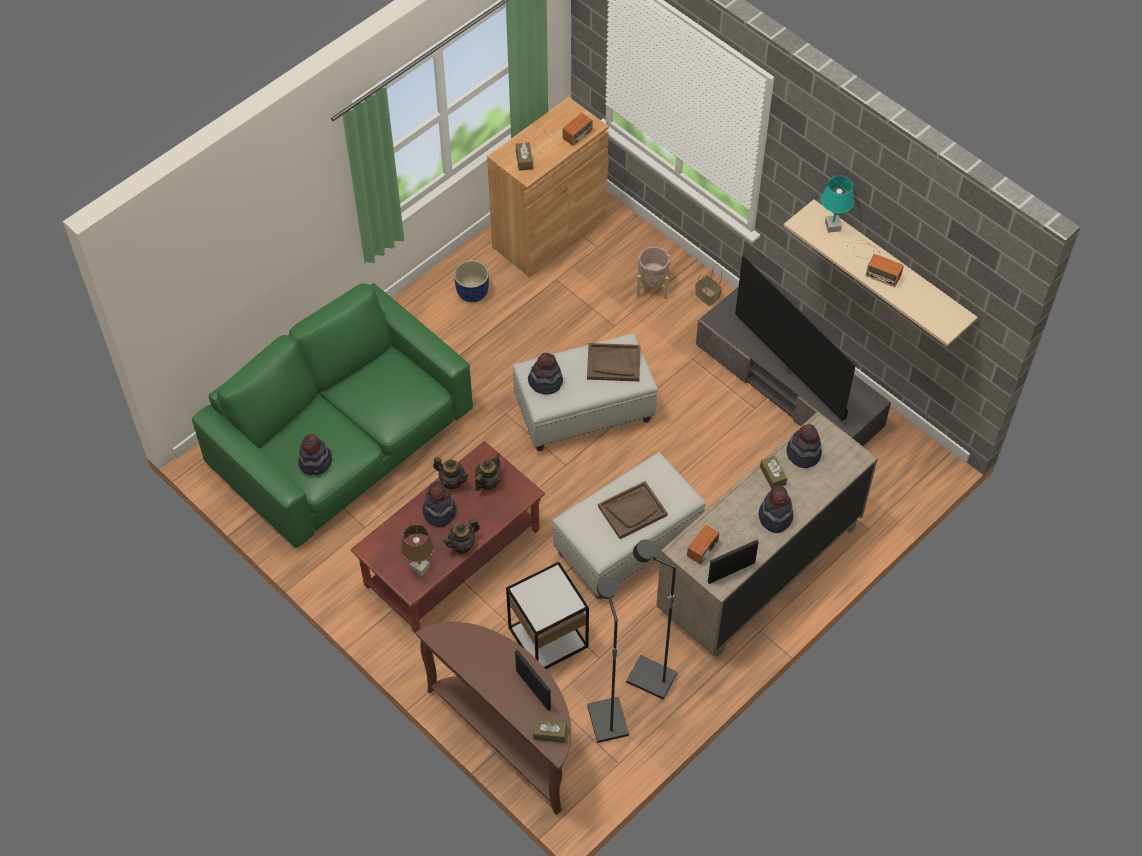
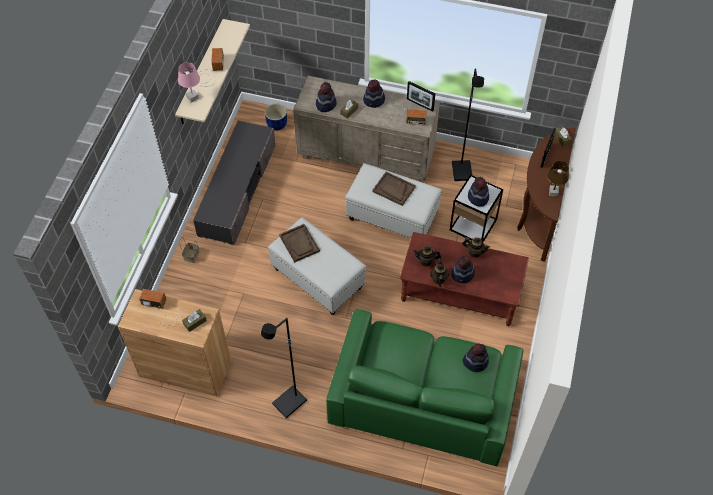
camera: 120 degrees left, 0 degrees up
(420, 567) = (503, 264): brown table lamp -> brown table lamp (553, 192)
(472, 291) = (262, 387): blue planter -> blue planter (276, 124)
(545, 382) = (335, 271): hat -> hat (478, 198)
(606, 720) = (498, 179): black floor lamp -> black floor lamp (289, 403)
(652, 286) = (200, 288): beige planter -> none
(795, 366) = (238, 169): television -> none
(833, 226) = (192, 97): turquoise table lamp -> pink table lamp

